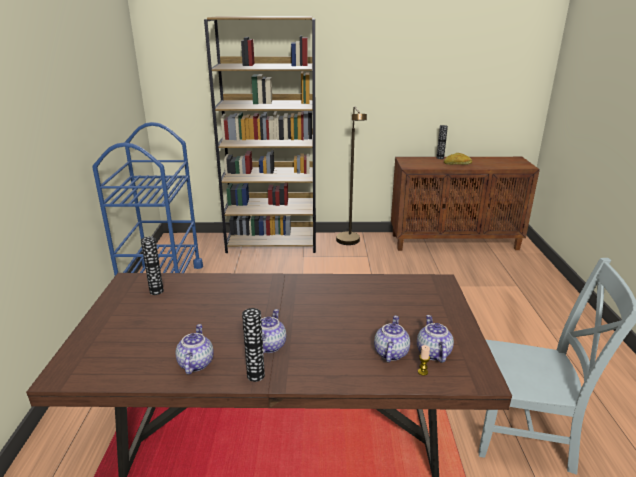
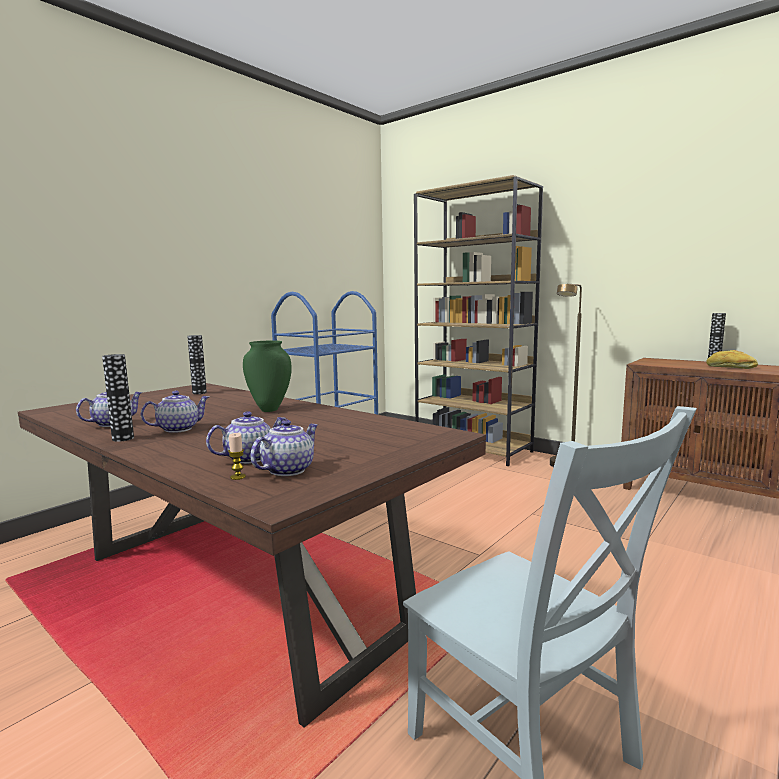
camera: 40 degrees right, 15 degrees down
(279, 295) = (269, 410): none -> green vase

